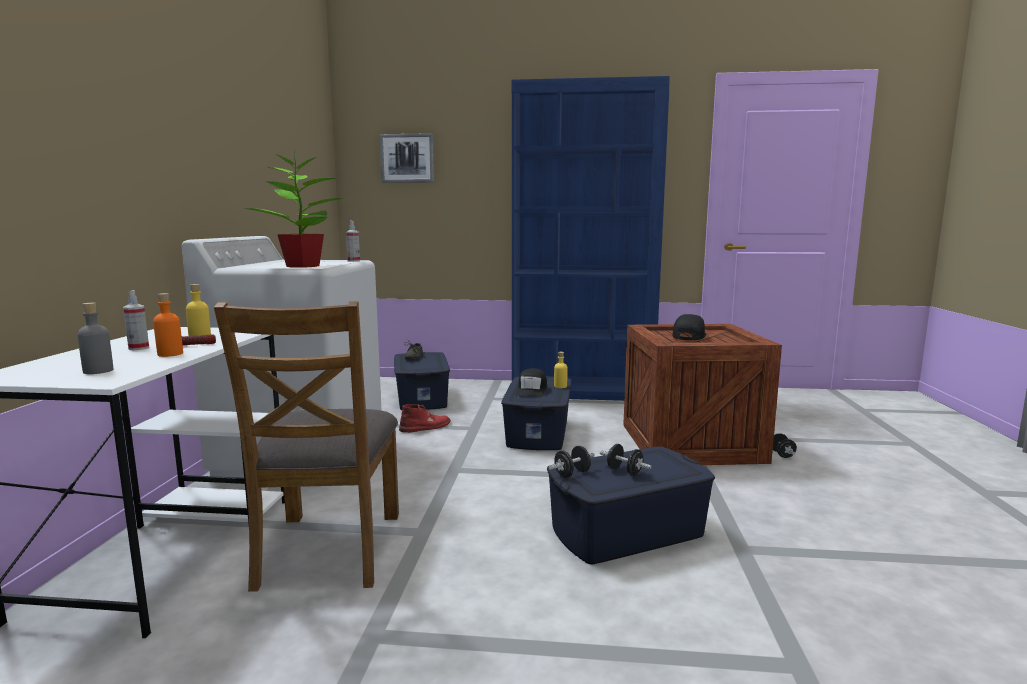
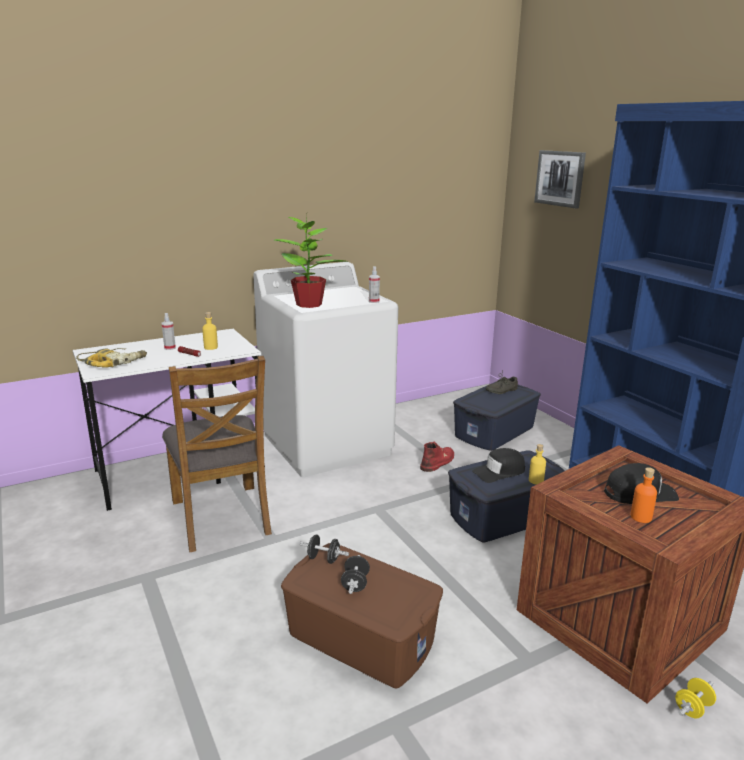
camera: 55 degrees right, 10 degrees up
(98, 371) = (113, 362): grey bottle -> power drill
(170, 354) = (162, 359): orange bottle -> orange bottle (640, 517)
(329, 549) = (222, 516): brown chair -> brown chair turned 75 degrees counterclockwise
(426, 427) = (438, 461): red boot -> red boot turned 75 degrees counterclockwise
(626, 531) = (361, 636): blue storage box -> brown storage box
(781, 454) = (692, 708): black dumbbell -> yellow dumbbell

